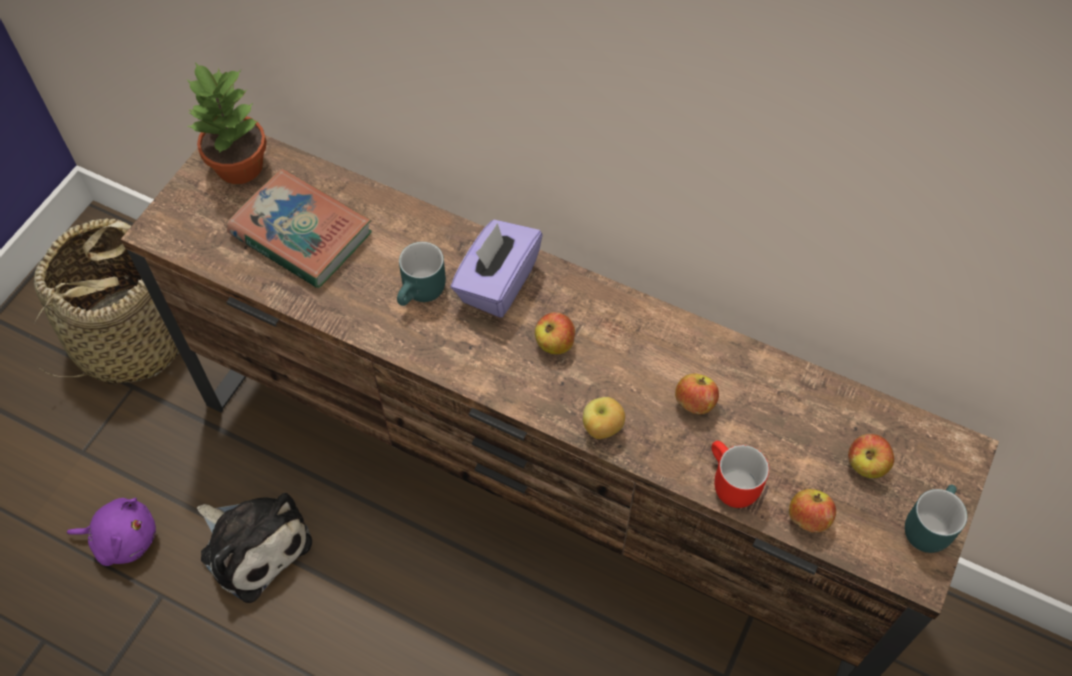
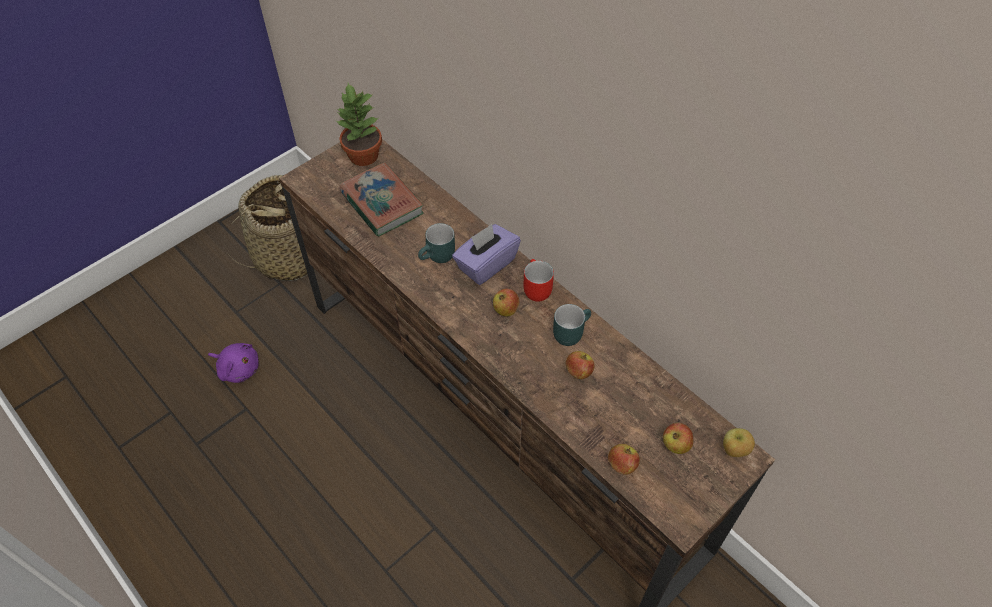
camera: 20 degrees right, 5 degrees down
(253, 544) = (310, 397): plush toy -> none
(602, 429) = (513, 369): apple -> apple (734, 450)
(728, 484) = (579, 427): red mug -> red mug (534, 288)
(926, 524) = (700, 495): turquoise mug -> turquoise mug (570, 331)

